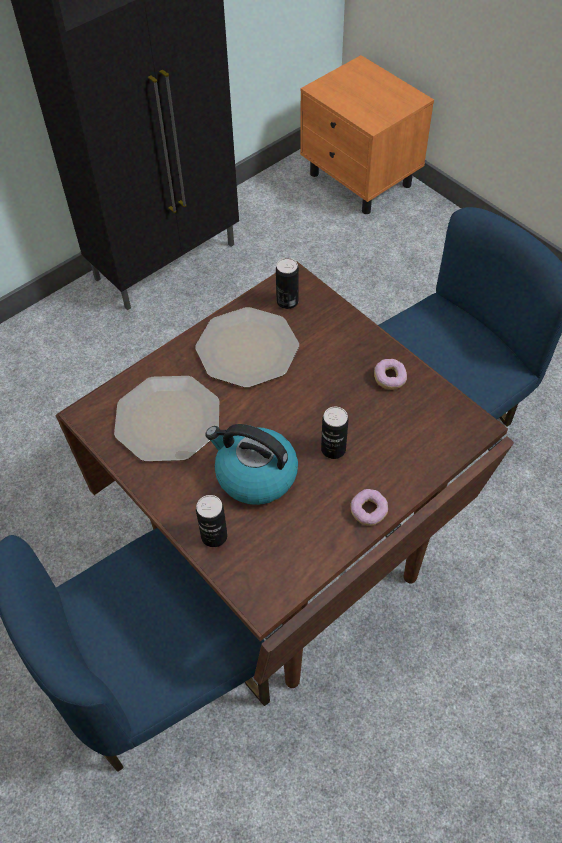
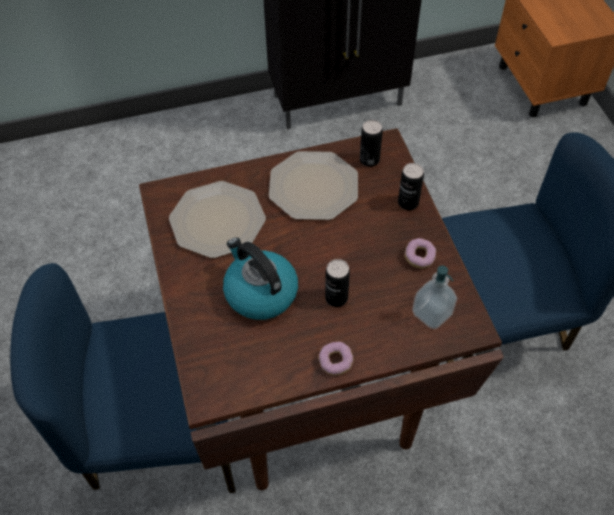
camera: 25 degrees right, 0 degrees up
(214, 536) = (200, 328): can -> can (408, 202)
(431, 427) = (432, 313): none -> soap dispenser

